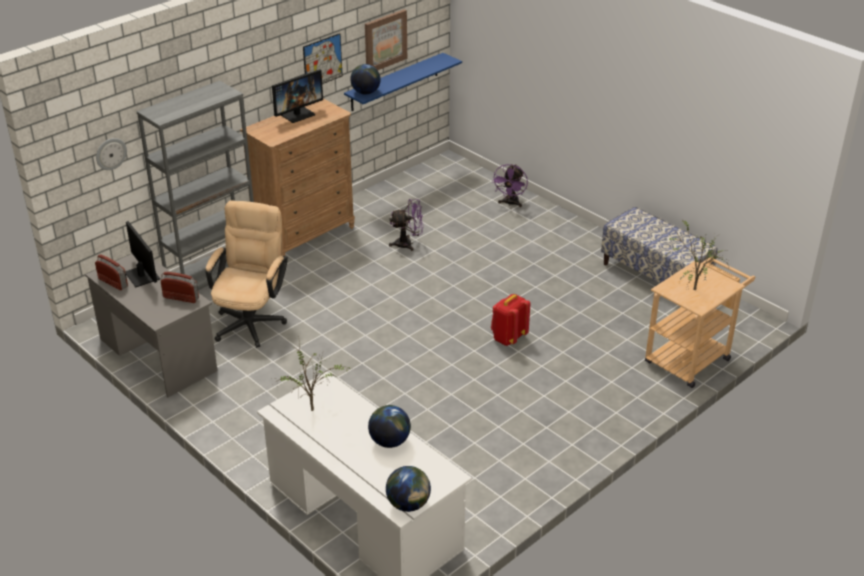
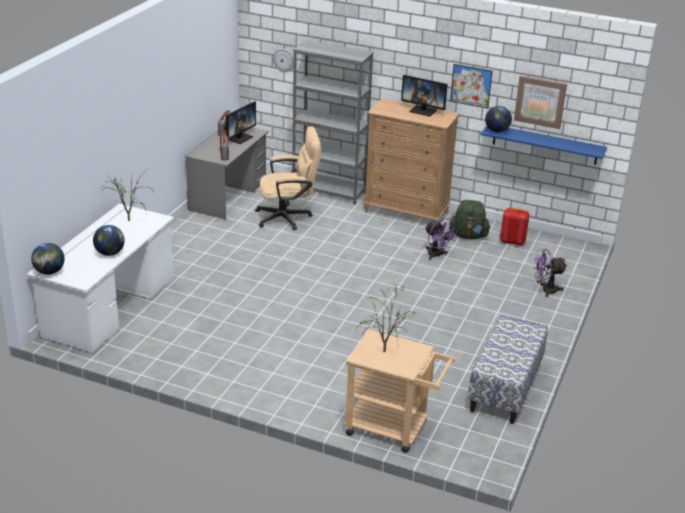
camera: 65 degrees right, 5 degrees down
(383, 213) = (468, 236): none -> green backpack
(508, 338) = (348, 326): red backpack -> red backpack (512, 242)

